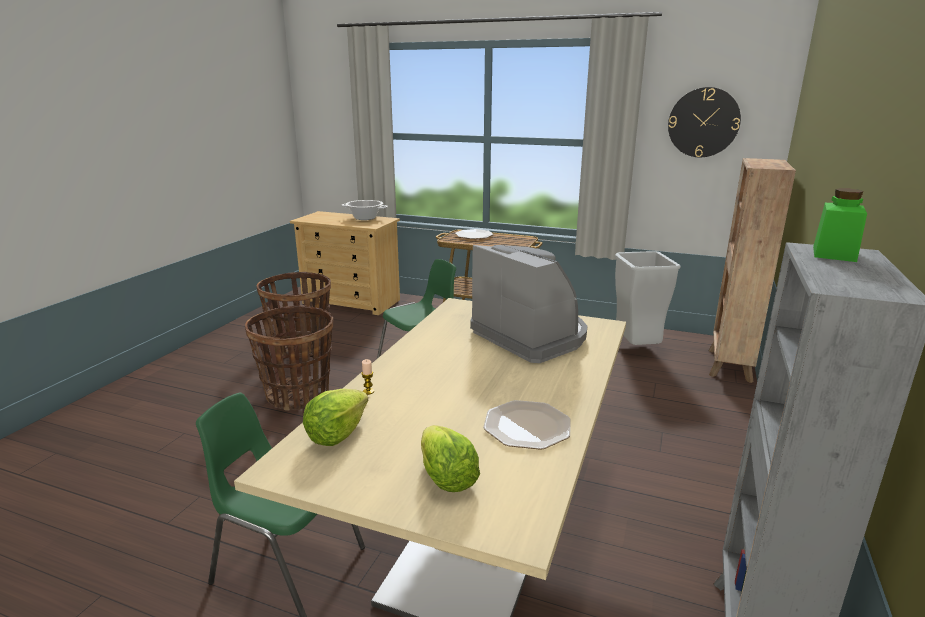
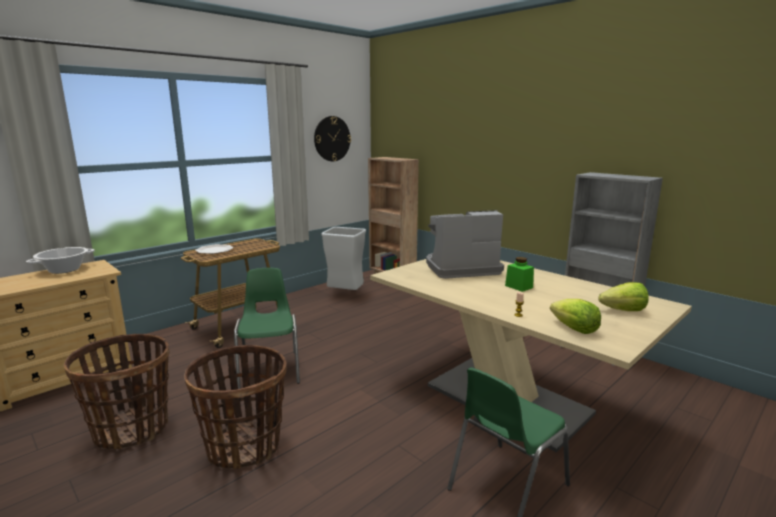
camera: 65 degrees left, 5 degrees down
(526, 426) = (573, 288): plate -> none
(834, 254) = (597, 174): green jar -> green jar (519, 287)

